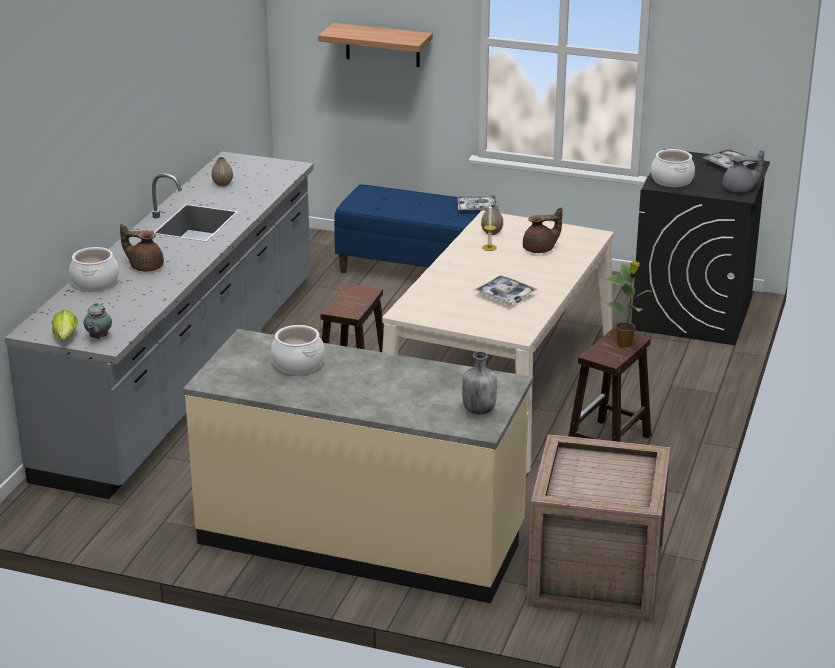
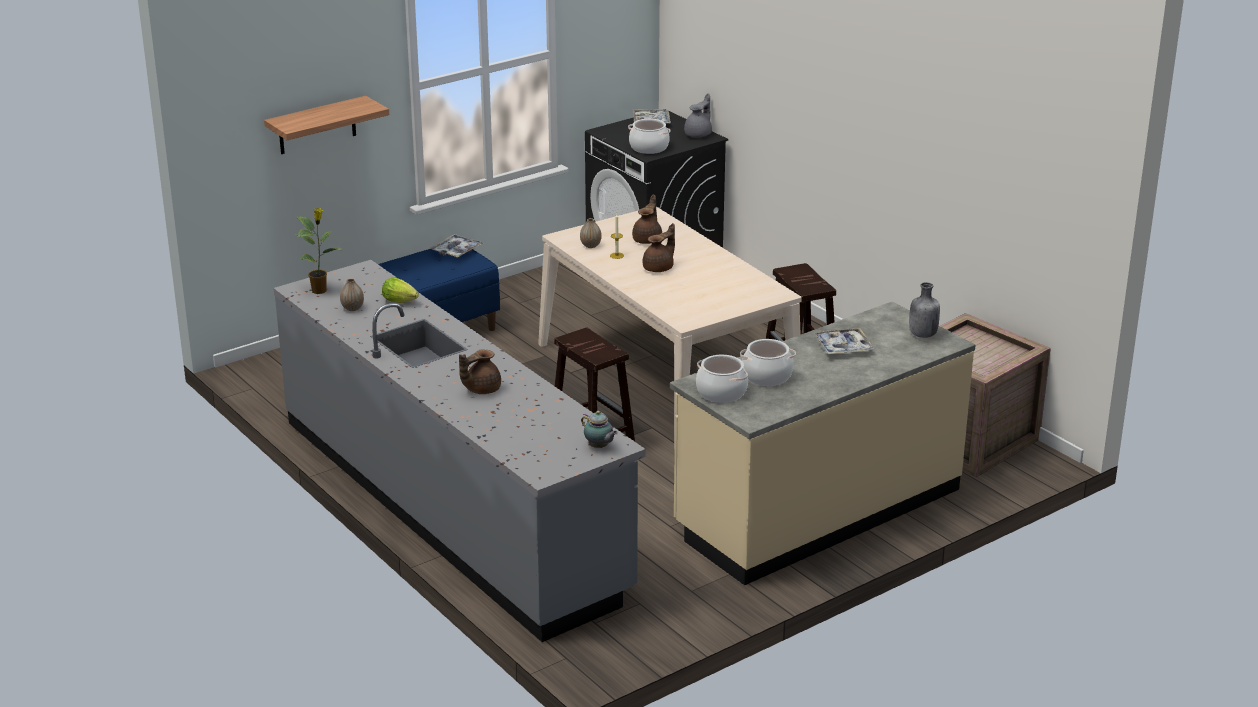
camera: 55 degrees left, 0 degrees up
(65, 339) = (581, 462): lettuce -> lettuce (401, 302)
(95, 282) = (481, 420): cooking pot -> cooking pot (722, 392)
(492, 271) = (659, 268): none -> brown teapot
(505, 296) = (709, 277): tray -> tray (843, 347)
(625, 344) = (804, 274): potted plant -> potted plant (320, 290)

